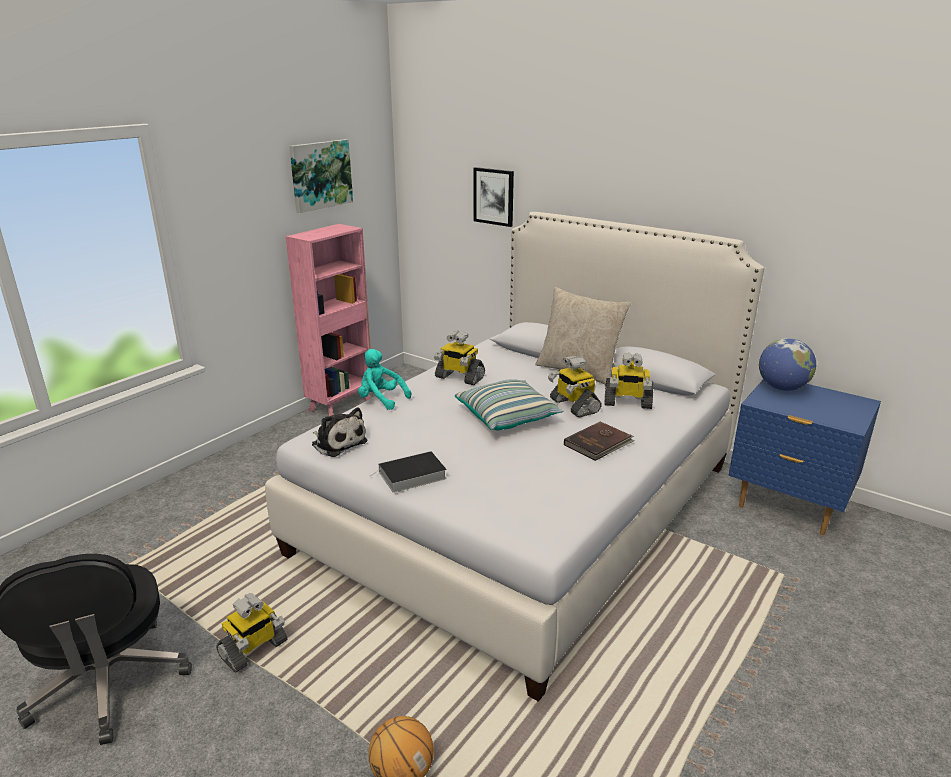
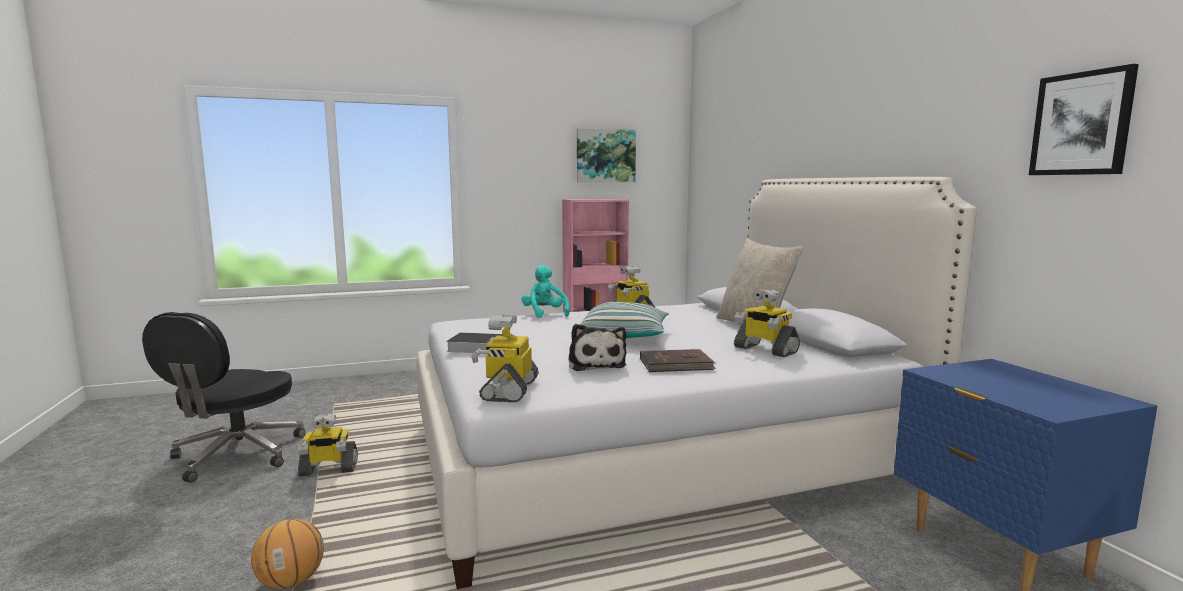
camera: 35 degrees right, 15 degrees down
(338, 442) = (468, 325): plush toy -> plush toy (596, 364)
(494, 196) = (747, 174): picture -> picture (1081, 124)
(573, 406) = (702, 342): toy robot -> toy robot (508, 390)
(782, 388) = (992, 369): globe -> none

